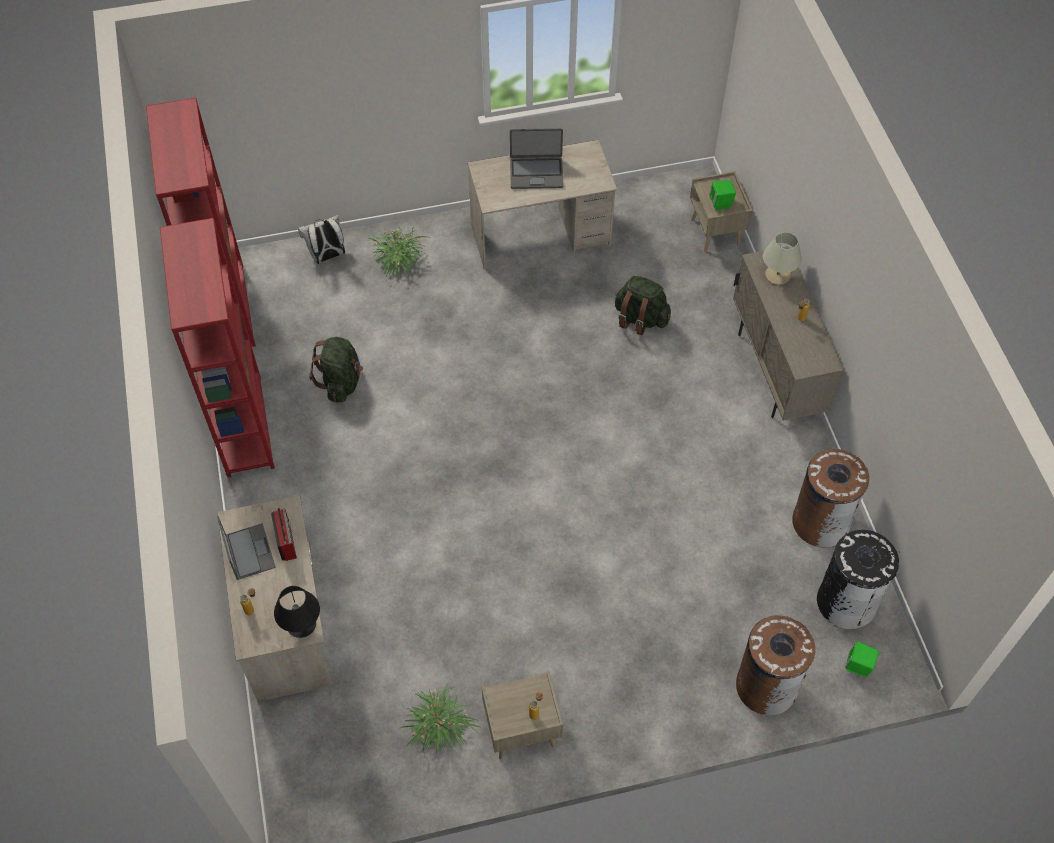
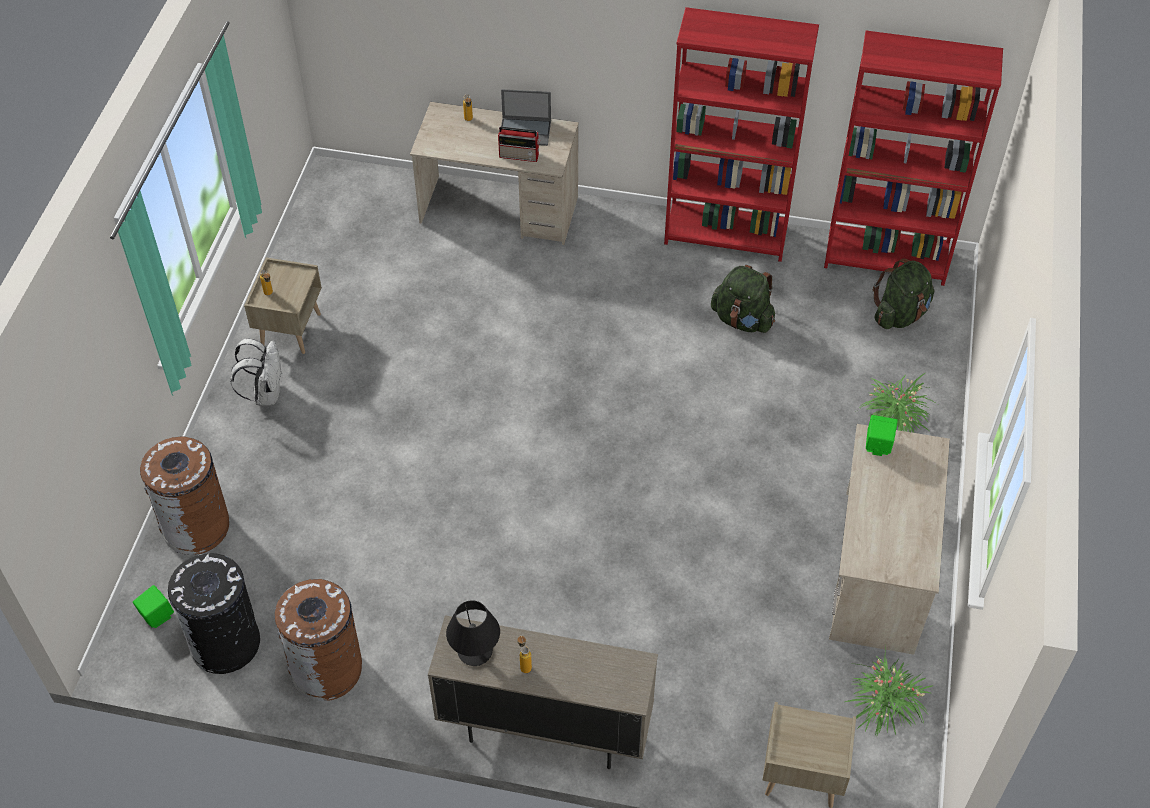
camera: 115 degrees right, 5 degrees down
(301, 624) = (434, 144): black table lamp -> black table lamp (475, 651)
(327, 256) = (927, 357): white backpack -> white backpack (266, 393)
(439, 726) = (335, 278): potted plant -> potted plant (885, 704)
(536, 173) = (902, 500): laptop -> none
(640, 319) = (697, 620): green backpack -> green backpack (900, 314)
(720, 203) = (798, 733): green speaker -> green speaker (877, 446)
(777, 275) = (604, 676): beige table lamp -> none

